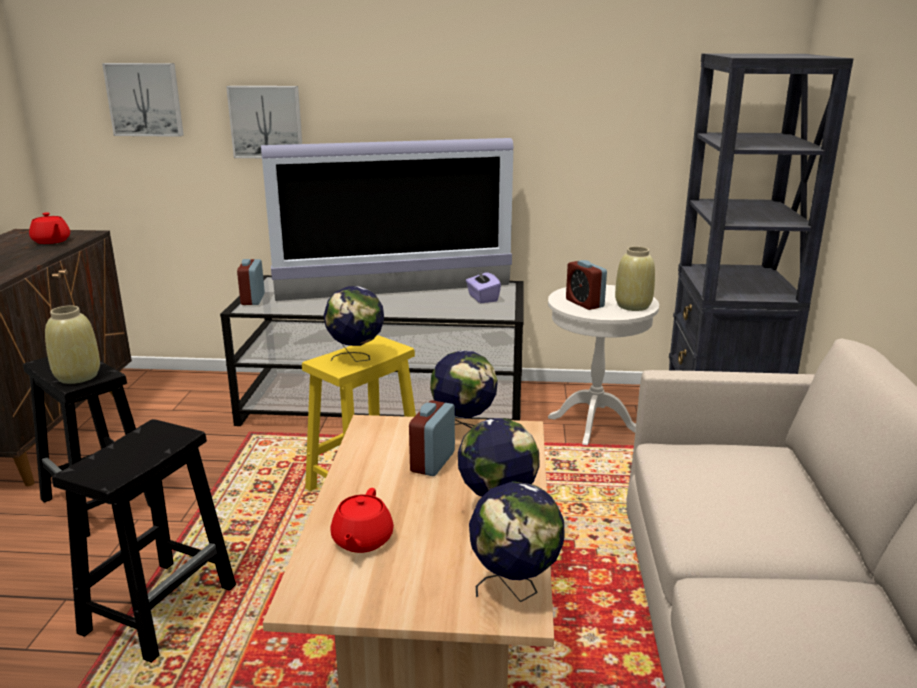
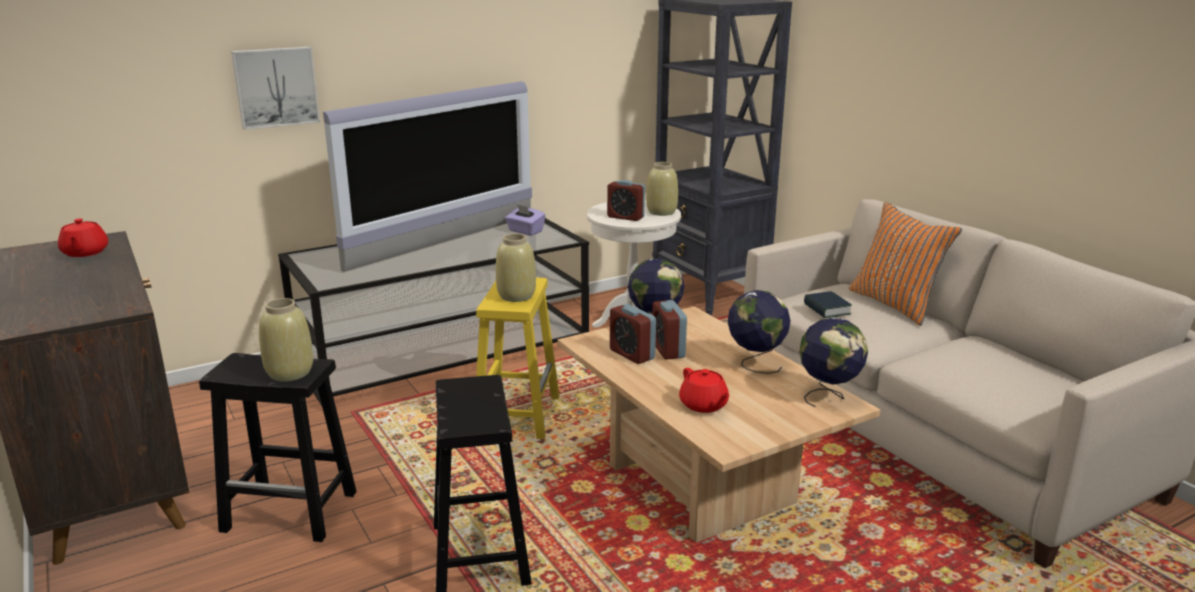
camera: 35 degrees left, 0 degrees up
(51, 241) = (85, 253): red teapot -> red teapot turned 60 degrees clockwise
(145, 99) = (125, 74): picture -> none
(253, 299) = (318, 275): alarm clock -> alarm clock (632, 354)
(356, 359) = (516, 296): globe -> beige vase
(695, 474) = (827, 309): none -> book
(811, 498) = (896, 304): none -> orange pillow

